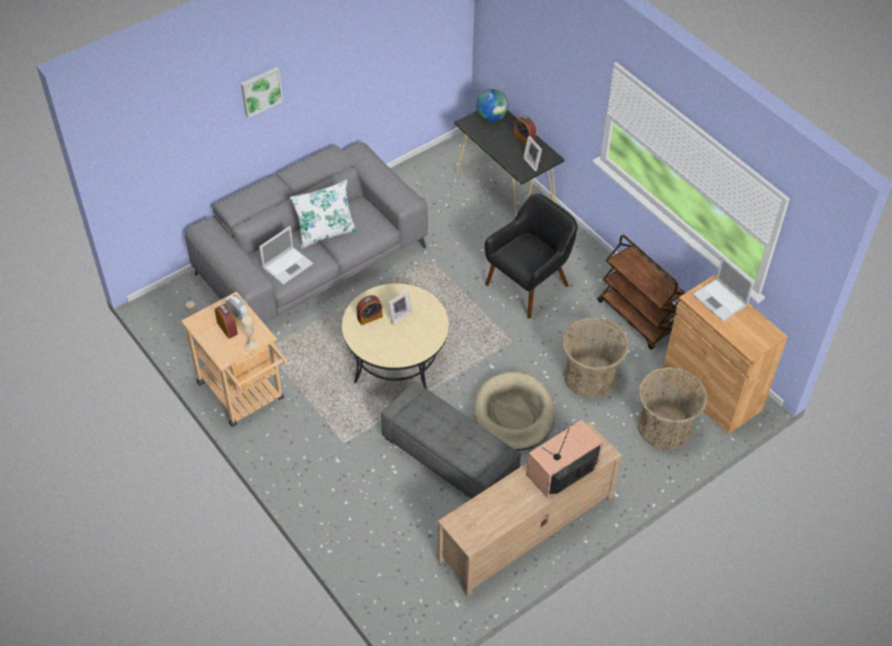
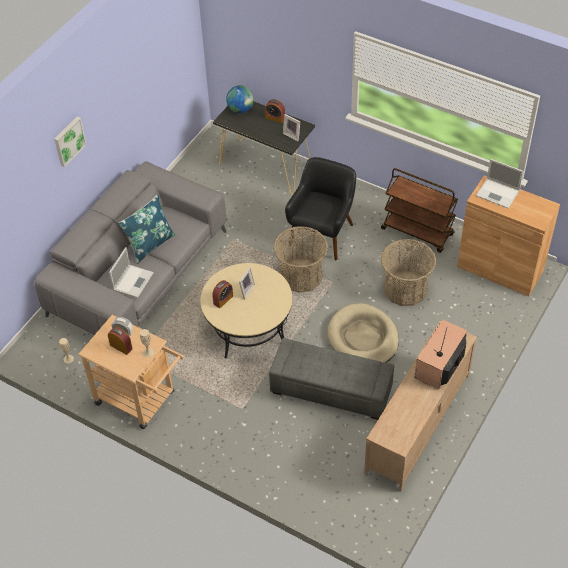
camera: 20 degrees left, 0 degrees up
(325, 233) = (150, 244): white pillow -> blue pillow
(664, 427) = (480, 307): basket -> basket (301, 276)

